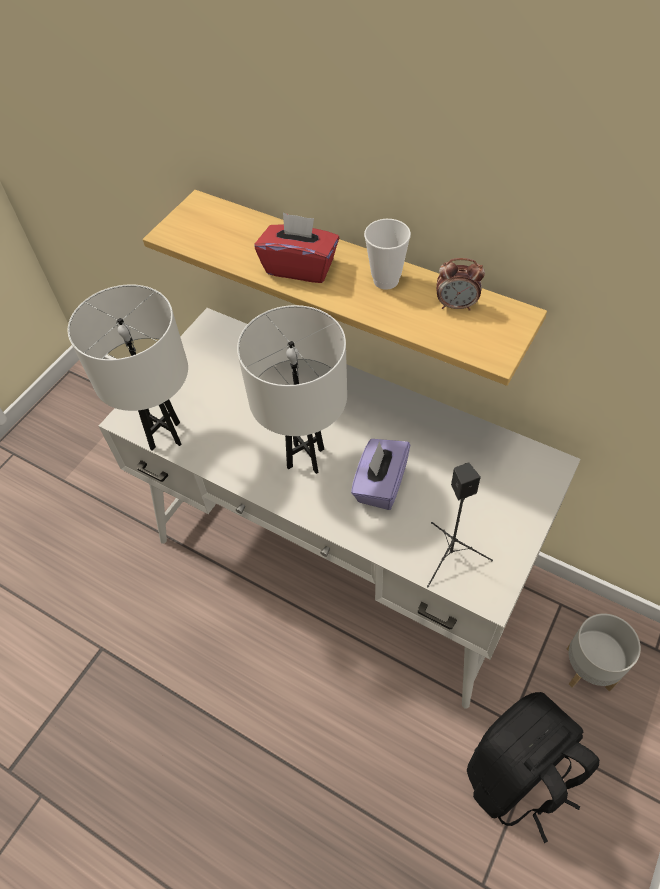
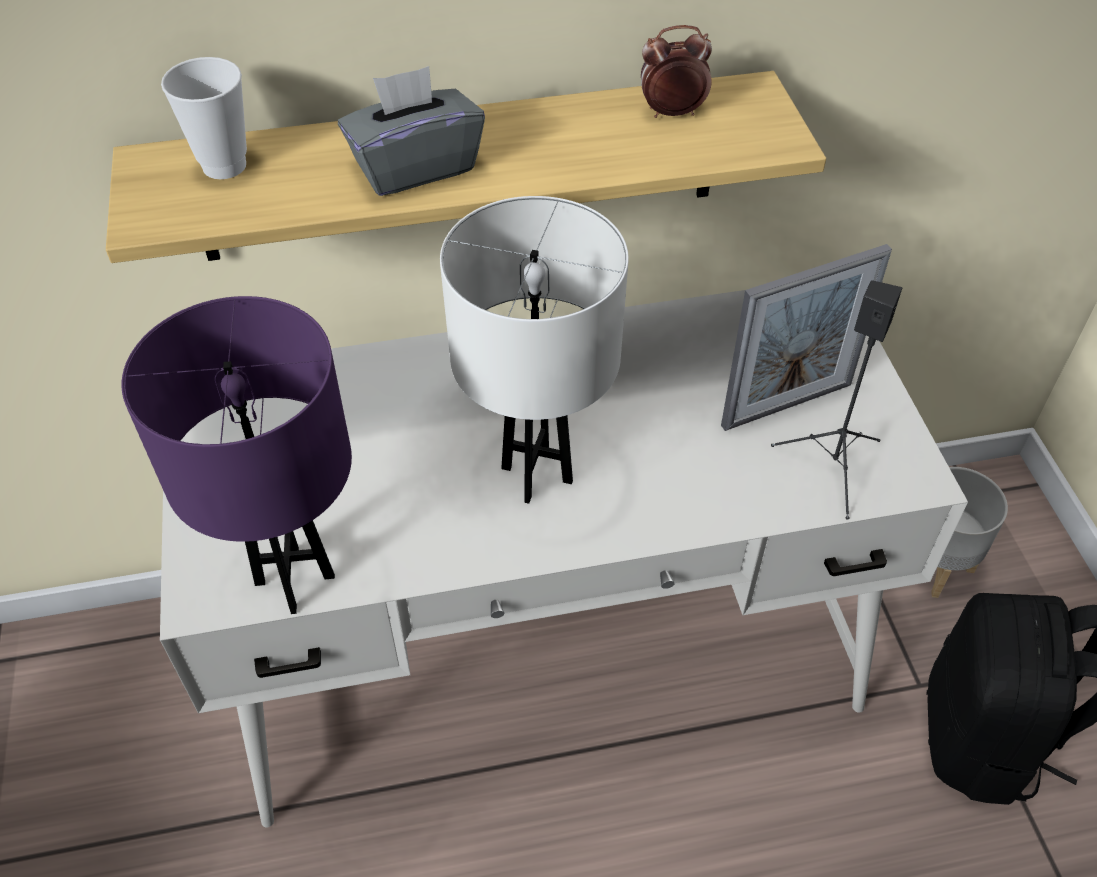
camera: 45 degrees left, 5 degrees down
(165, 435) = (295, 579): white table lamp -> purple table lamp
(300, 267) = (415, 167): red tissue box -> grey tissue box
(380, 484) = (665, 443): purple tissue box -> none
(386, 280) = (551, 127): cup -> cup (224, 166)
(456, 305) = (671, 113): alarm clock -> alarm clock turned 150 degrees counterclockwise
(463, 507) = (786, 405): none -> picture frame

